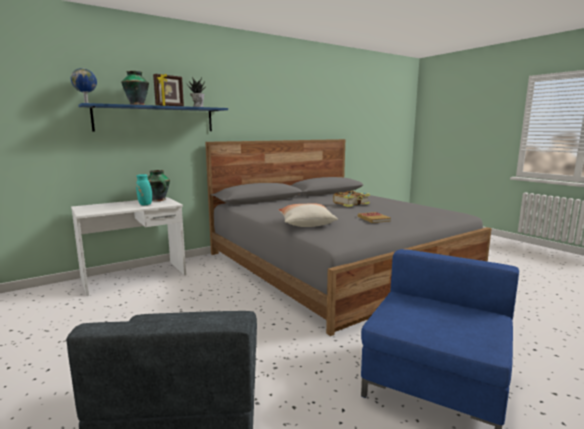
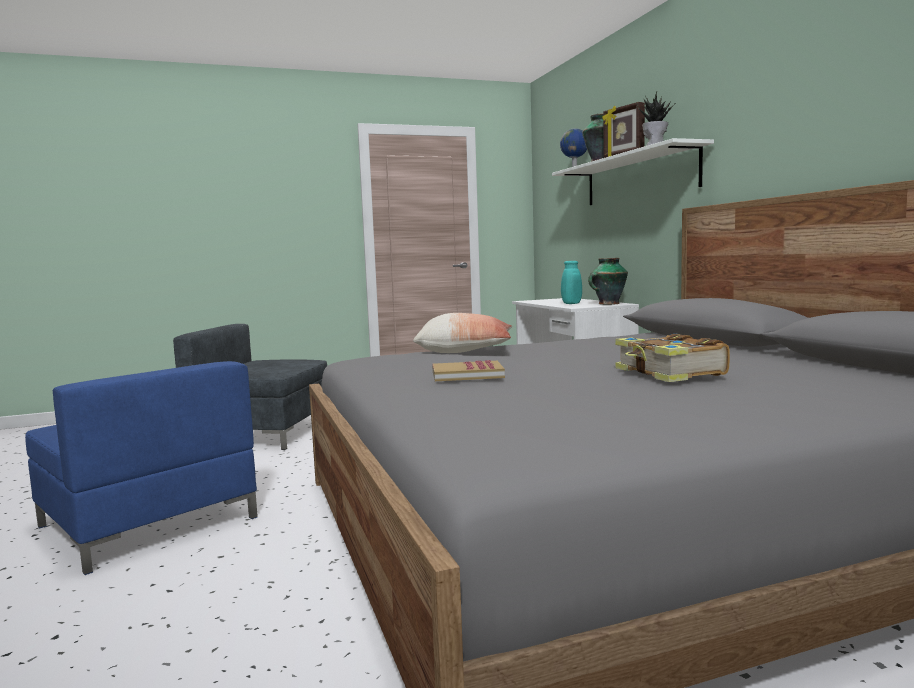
camera: 105 degrees right, 5 degrees down
(155, 119) = (639, 178): blue shelf -> white shelf

